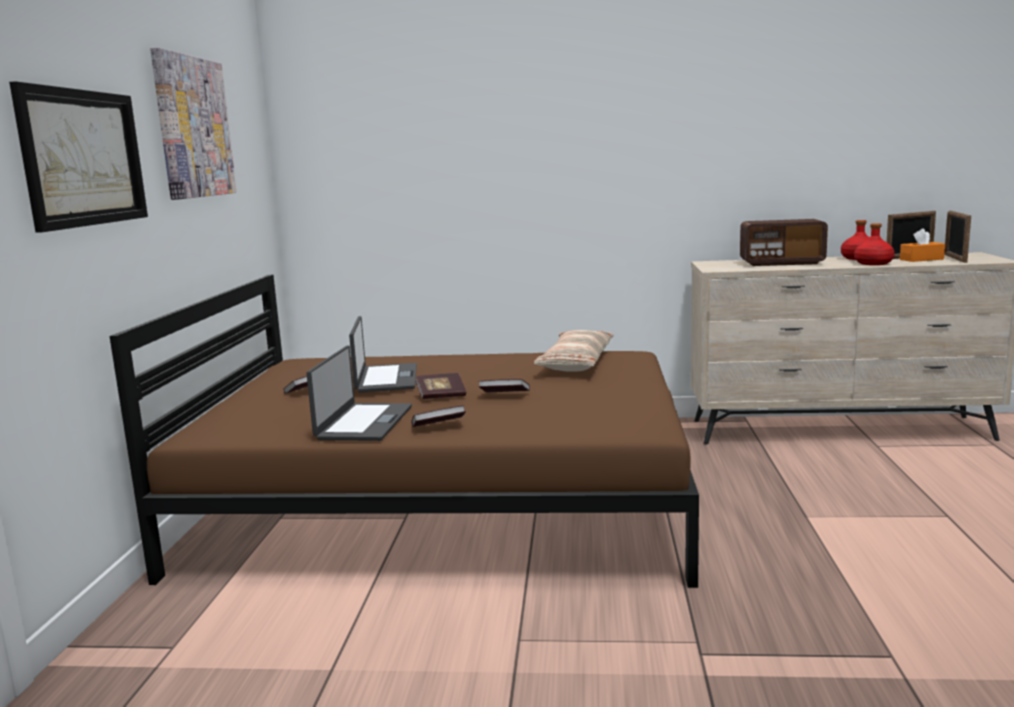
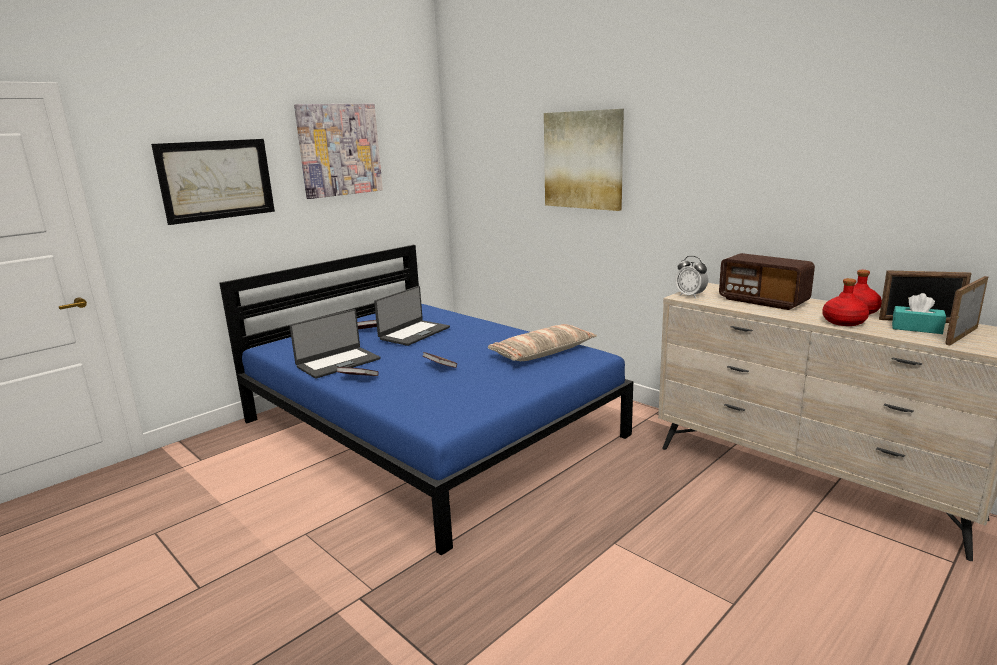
camera: 40 degrees right, 5 degrees up
(441, 396) = (409, 356): book -> none
(446, 501) = (429, 427): brown bed -> blue bed
(521, 142) = (583, 160): none -> picture
(718, 268) = (690, 296): none -> alarm clock
(921, 259) = (916, 328): orange tissue box -> turquoise tissue box

